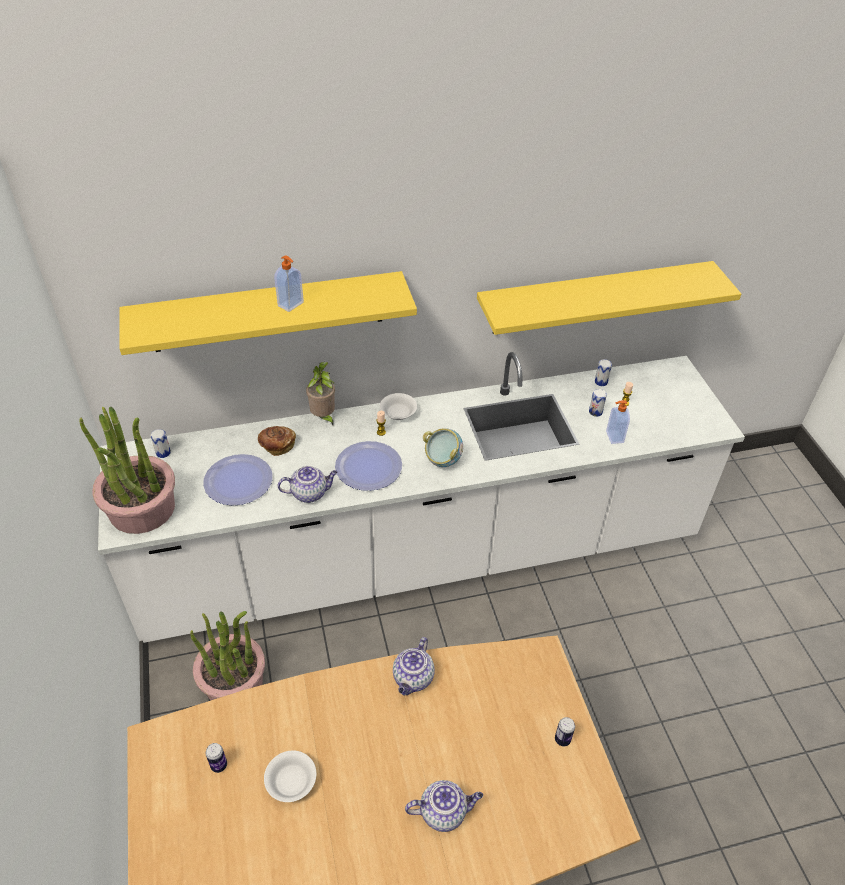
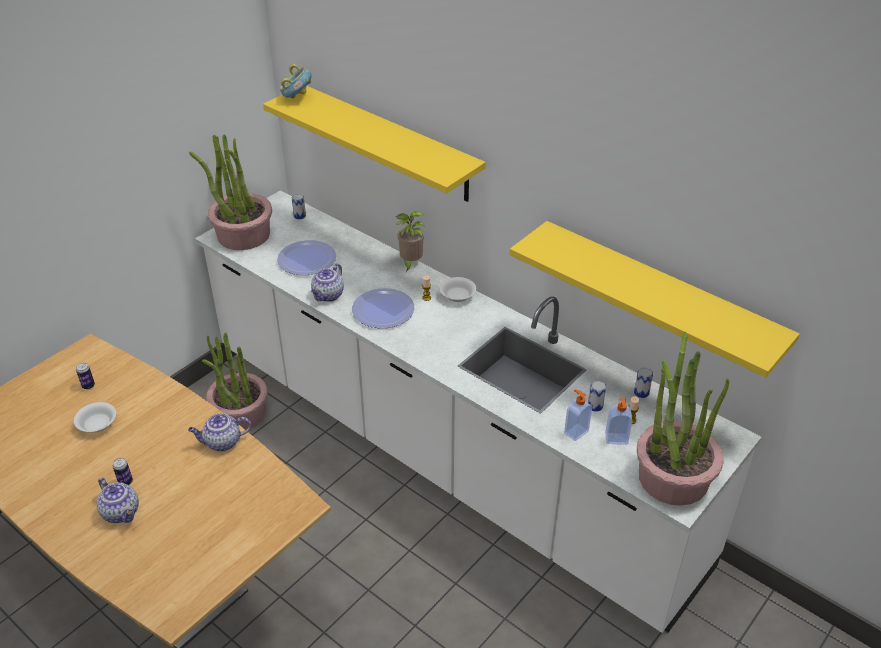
camera: 55 degrees right, 5 degrees down
(277, 446) = (358, 258): bread -> none
(291, 304) = (382, 137): soap dispenser -> soap dispenser (616, 439)
(310, 493) = (328, 296): teapot -> teapot turned 75 degrees clockwise
(442, 460) = (431, 343): bowl -> bowl (297, 98)
(562, 739) = (229, 554): can -> can (125, 482)
(694, 416) = (673, 477): none -> potted plant

